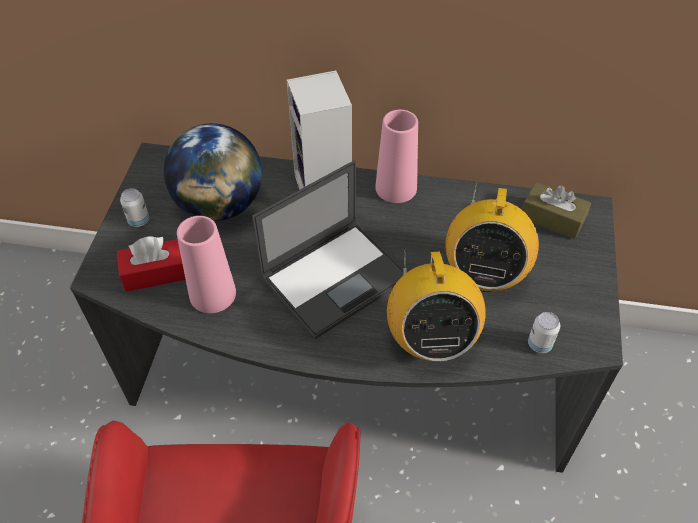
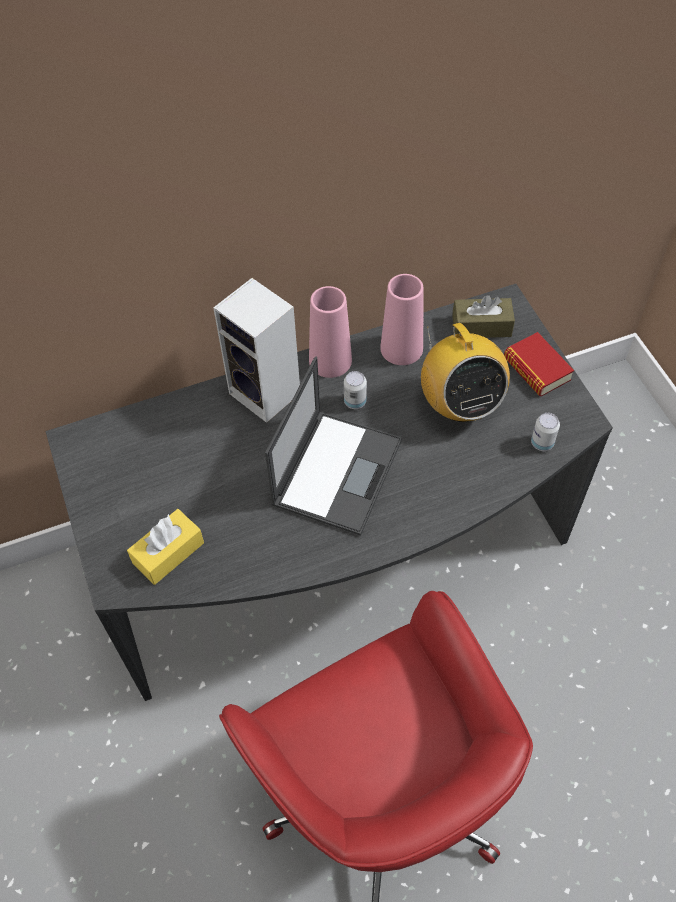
camera: 30 degrees left, 5 degrees up
(139, 220) = (110, 511): can -> can (355, 402)
(155, 273) = (168, 553): red tissue box -> yellow tissue box
(212, 294) = (239, 544): pink vase -> pink vase (401, 348)
(220, 205) = (179, 457): globe -> none
(430, 339) = (455, 485): radio -> none
(580, 277) = (536, 369): none -> book

